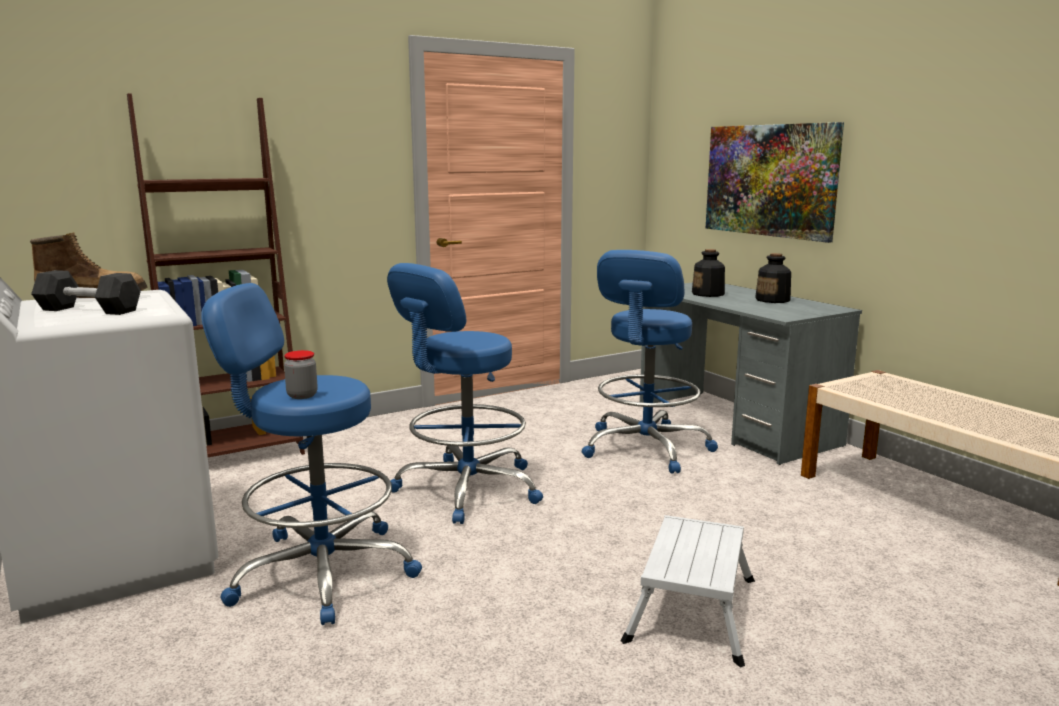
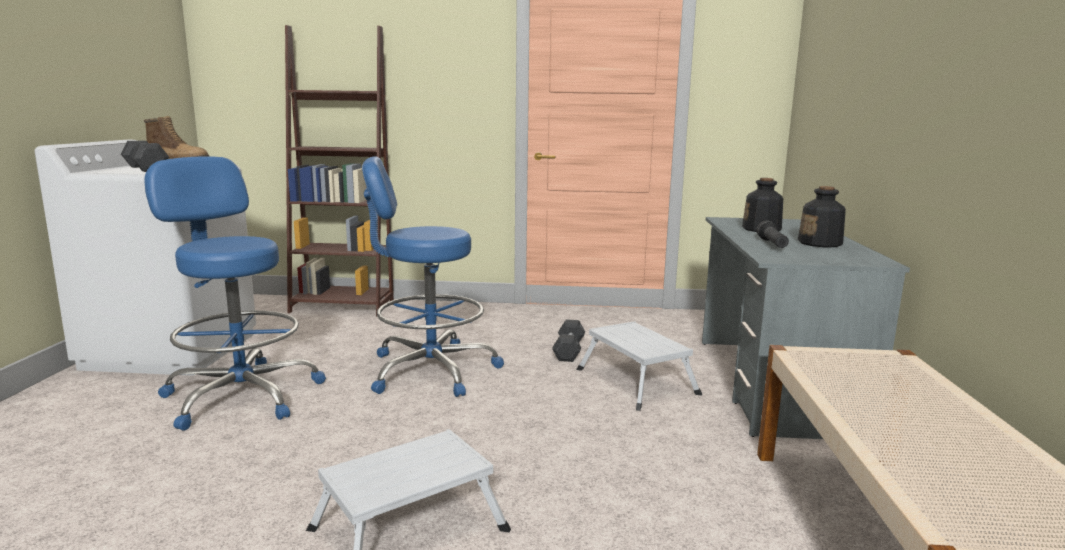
camera: 35 degrees right, 0 degrees up
(302, 395) = (208, 246): jar -> none
(552, 438) = (568, 350): none -> grey dumbbell
(645, 448) = (636, 381): blue stool -> white step ladder
(752, 306) = (772, 245): none -> black flashlight
(770, 180) = (863, 100): picture -> none

